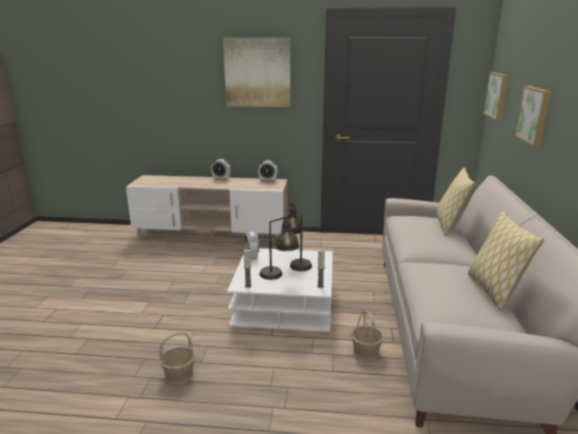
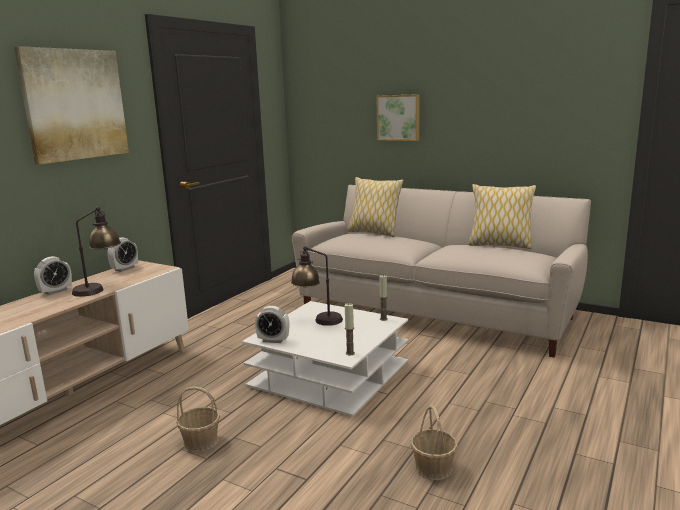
camera: 65 degrees left, 5 degrees down
(279, 276) = (341, 334): table lamp -> table lamp (99, 288)
(366, 352) = (449, 353): basket -> basket (200, 441)
(498, 95) = (313, 113): picture -> none

